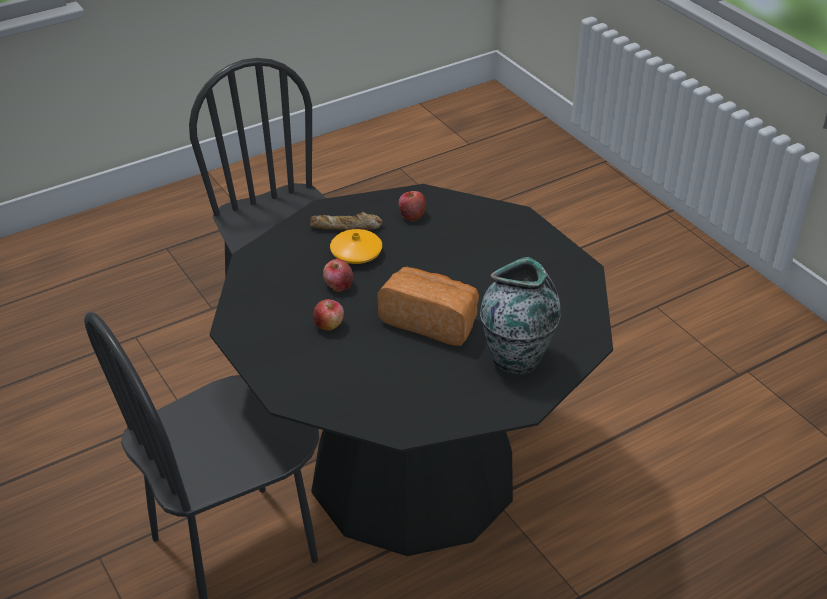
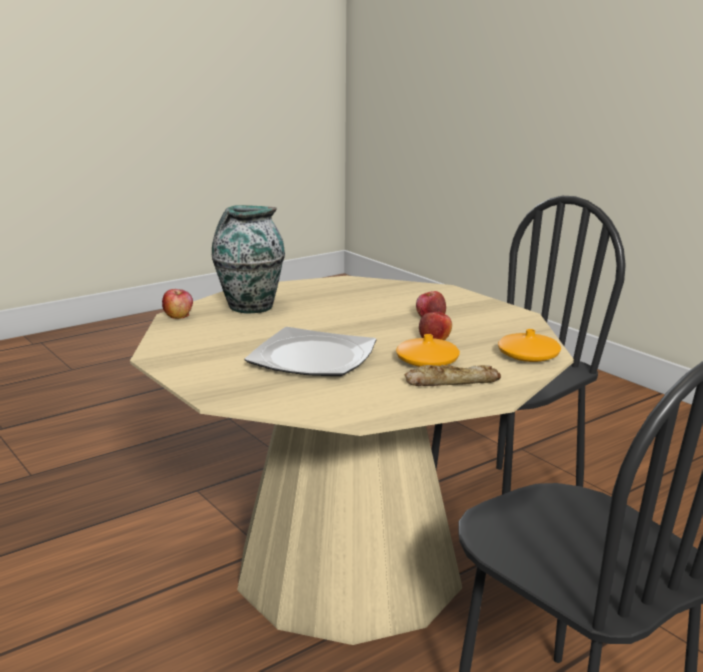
camera: 175 degrees right, 20 degrees down
(268, 257) = (528, 356): none -> orange vase
(412, 215) = (368, 395): apple -> apple (178, 316)
(413, 471) = (348, 567): black dining table -> beige dining table
(431, 321) = (330, 322): bread -> none
(451, 263) = (312, 357): none -> plate

